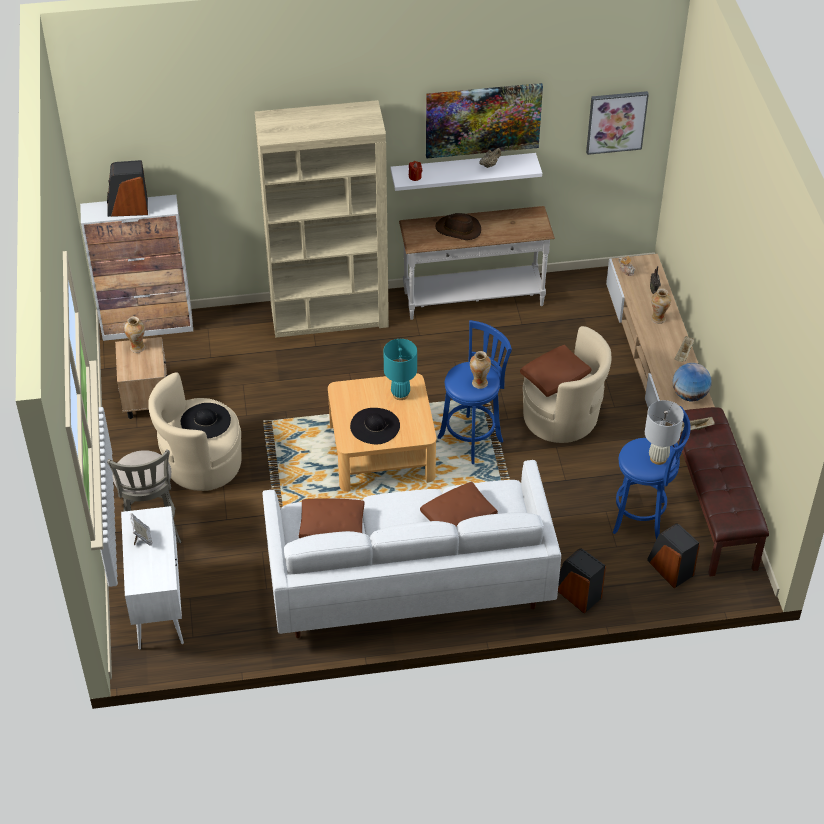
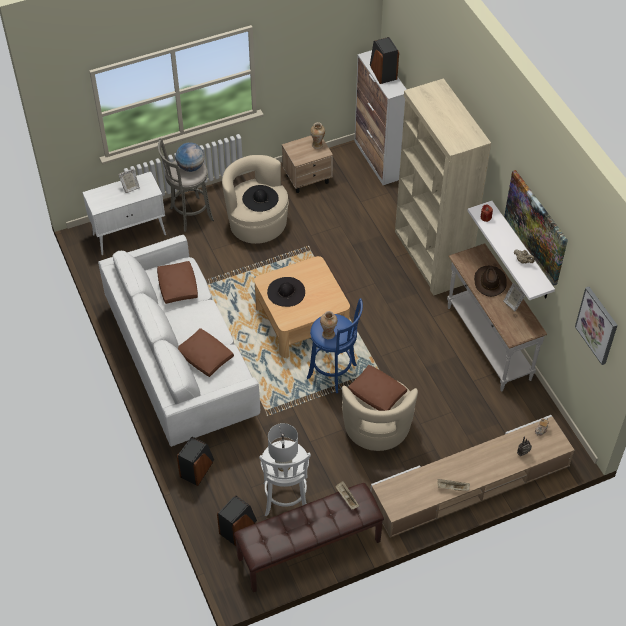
camera: 75 degrees right, 5 degrees up
(400, 394) = (323, 300): turquoise table lamp -> none
(495, 220) = (512, 303): none -> picture frame
(642, 517) = (286, 501): blue stool -> white stool
(658, 319) = (489, 462): vase -> none
(689, 395) = (404, 499): globe -> globe (191, 167)

